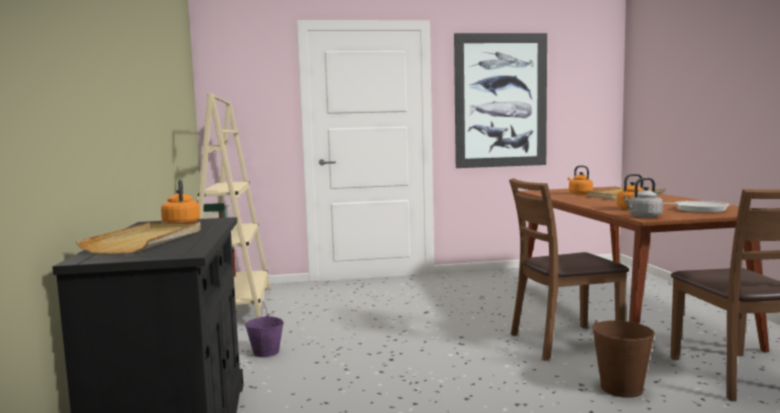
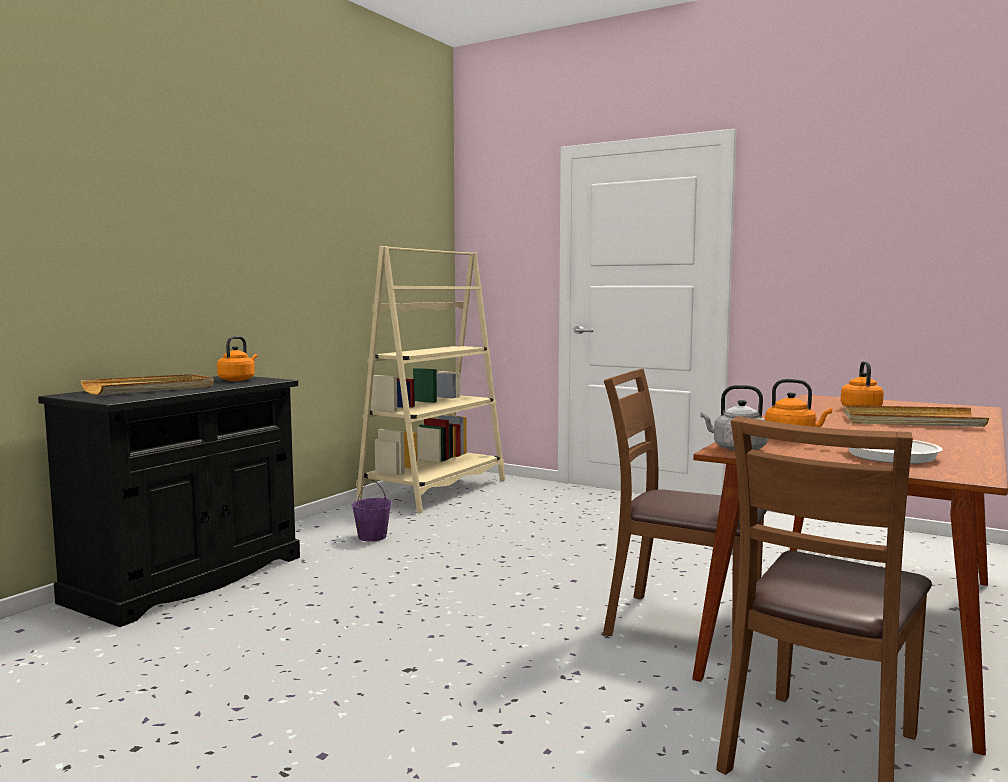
camera: 40 degrees right, 0 degrees up
(500, 100) = (848, 247): picture -> none
(621, 388) = (612, 695): brown bucket -> none

